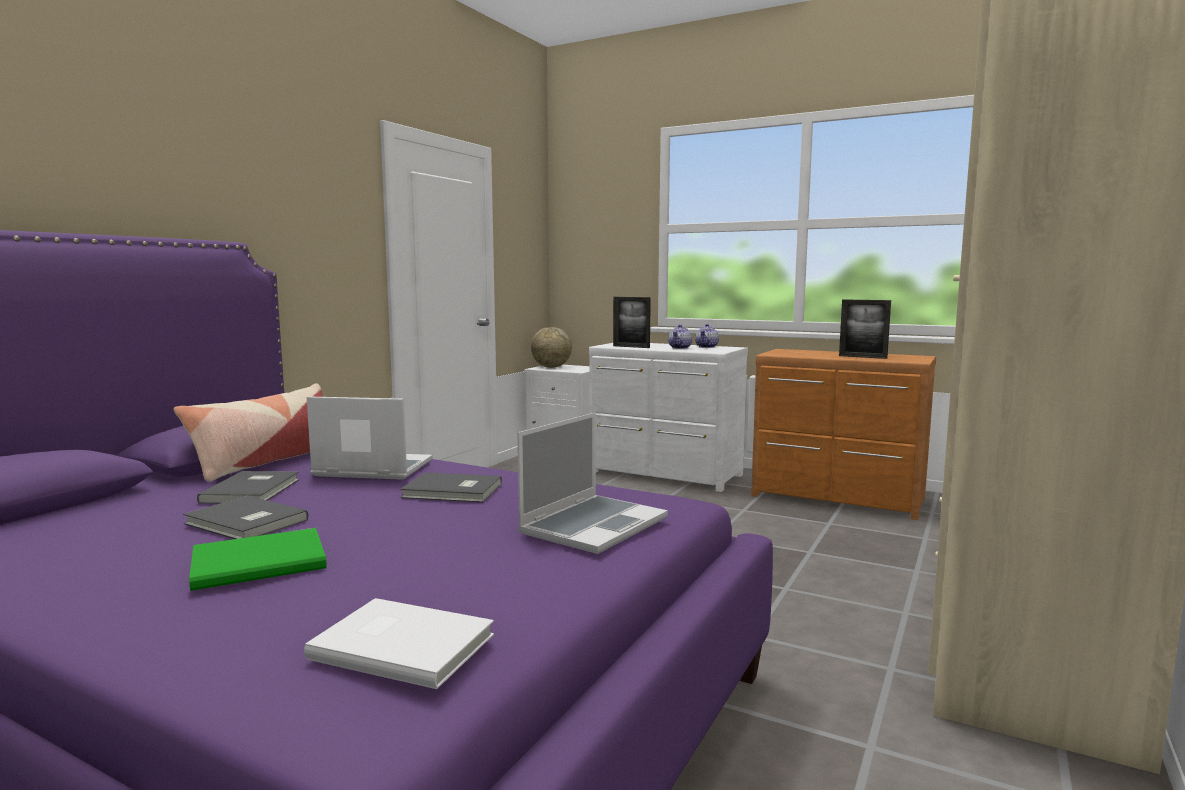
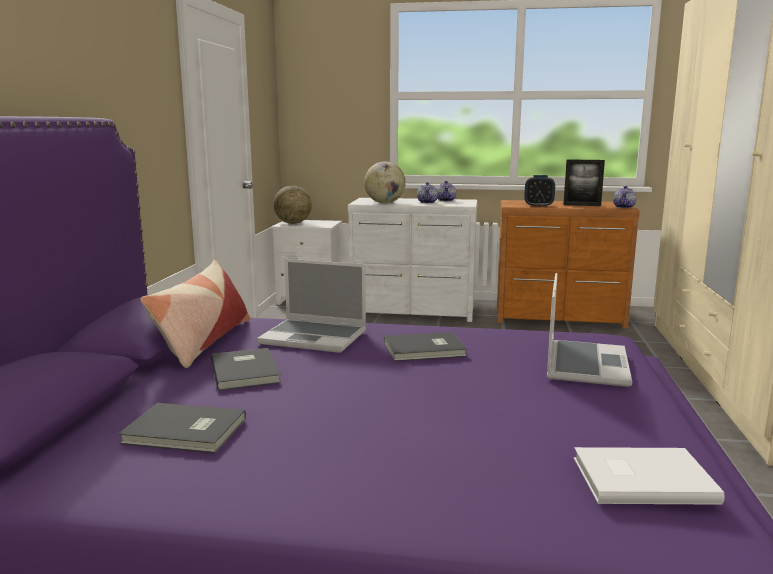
camera: 20 degrees left, 5 degrees up
(245, 523) = (307, 402): grey book -> grey book (185, 432)
(263, 563) = (404, 435): green book -> none
(371, 469) = (315, 337): laptop -> laptop turned 150 degrees counterclockwise
(631, 347) = (385, 203): picture frame -> globe
(803, 355) = (538, 206): none -> alarm clock
(914, 361) = (624, 207): none -> teapot

